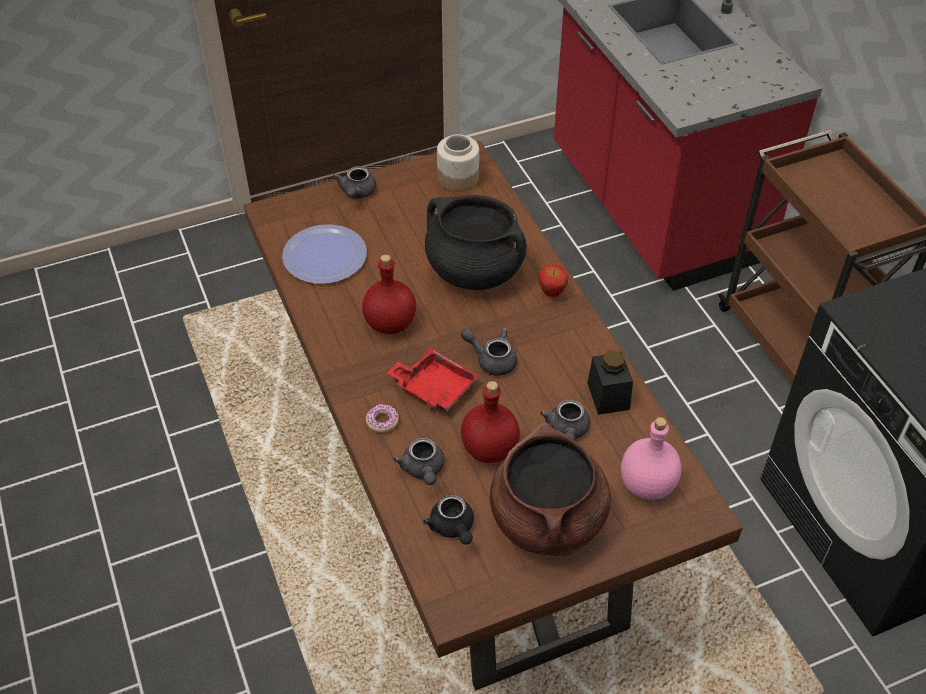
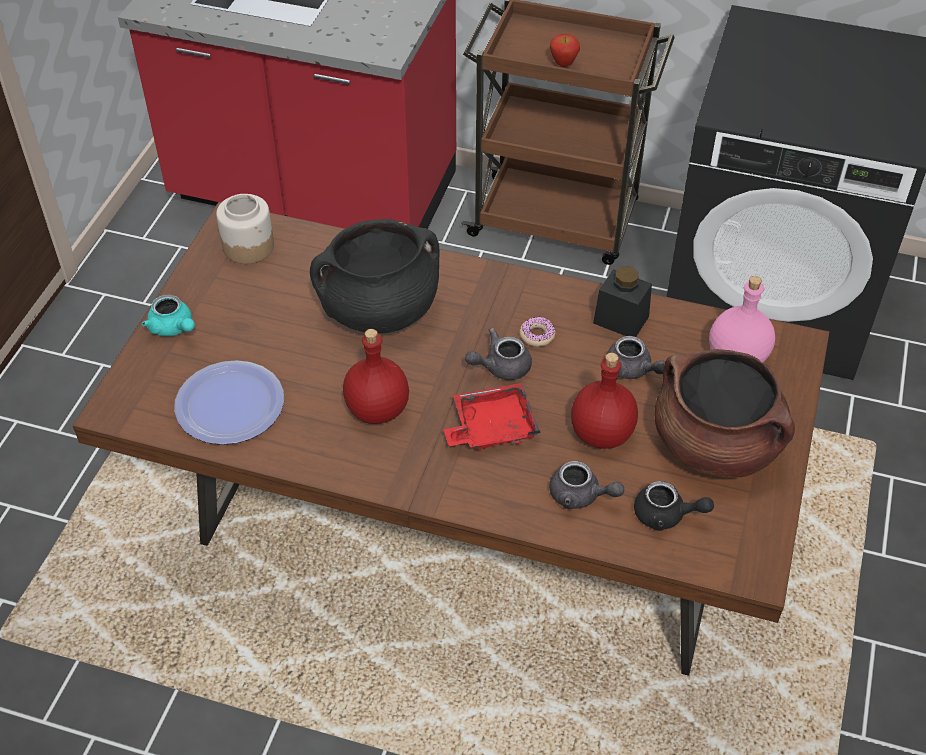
camera: 50 degrees left, 0 degrees up
(357, 193) = (173, 328): grey teapot -> turquoise teapot
(382, 421) = (493, 490): donut -> donut (537, 335)
(552, 293) = (467, 278): apple -> apple (563, 64)

